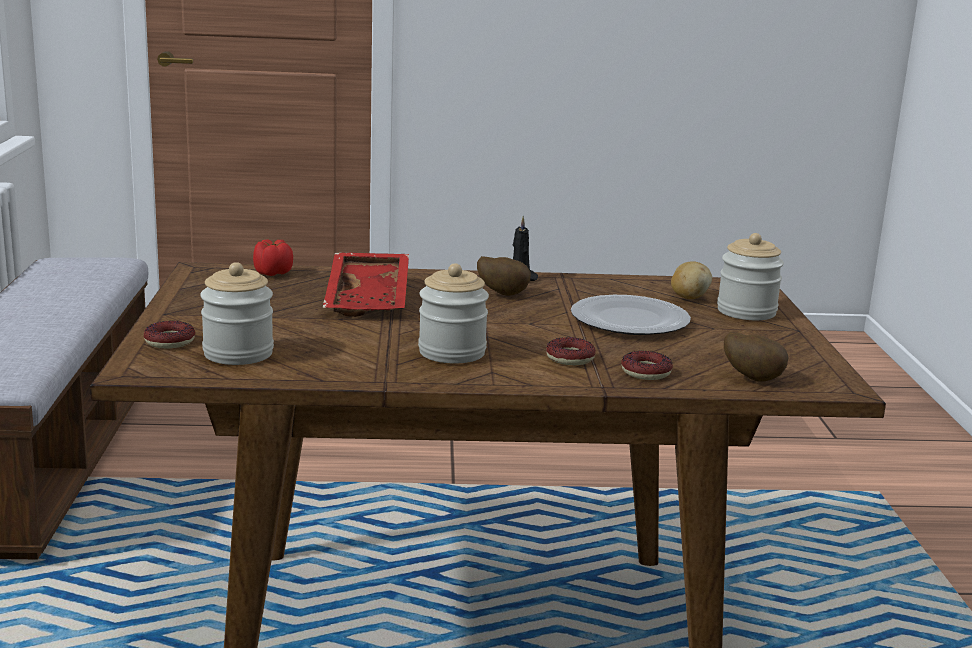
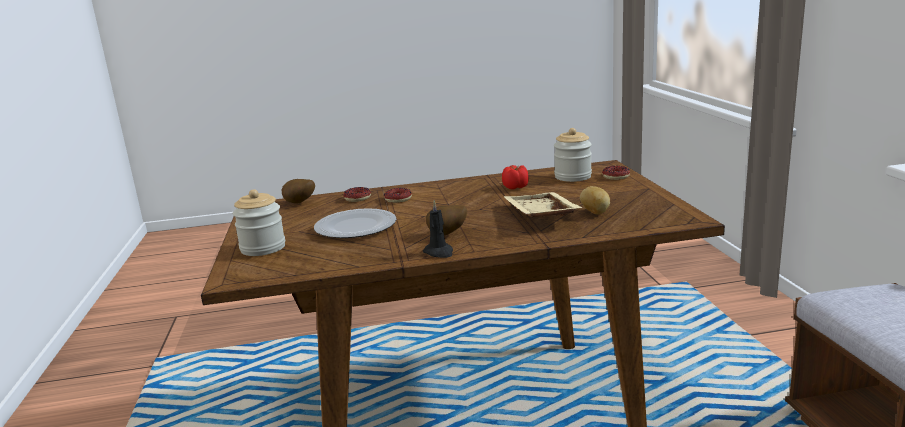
camera: 175 degrees right, 0 degrees up
(272, 273) = (635, 225): tomato -> tomato (516, 187)
(370, 299) = (539, 216): red tray -> beige tray
(452, 352) = (464, 192): jar -> none
(688, 297) = (300, 254): potato -> potato (596, 213)

